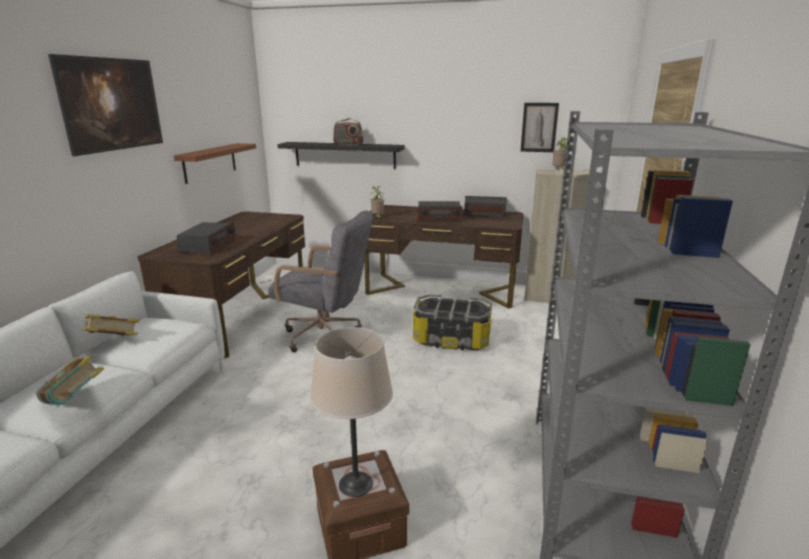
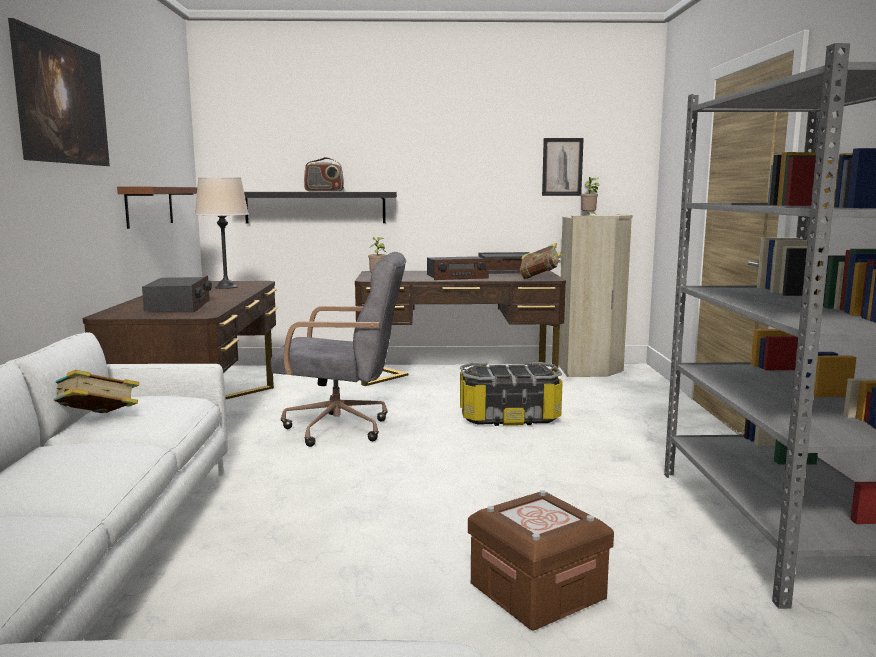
camera: 15 degrees left, 10 degrees down
(76, 401) = (104, 473): book -> book (540, 278)
(356, 484) = (542, 519): beige table lamp -> beige table lamp (226, 287)

